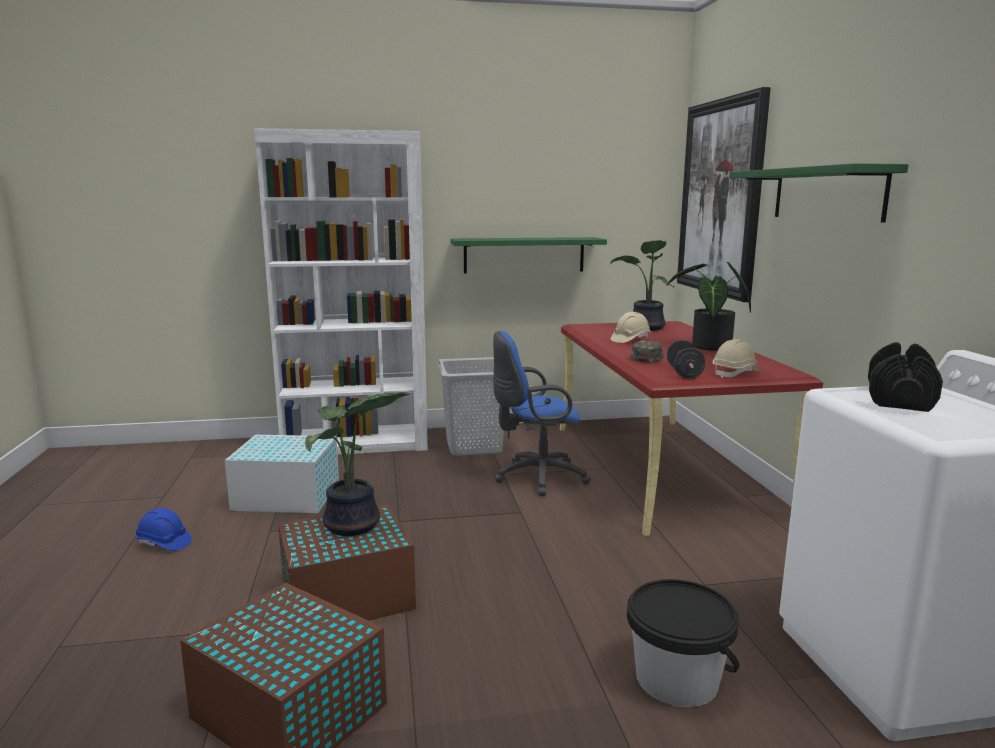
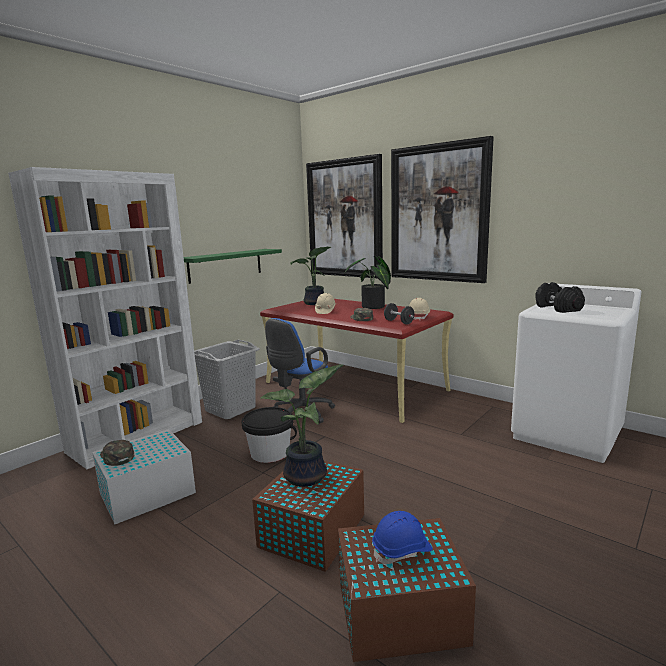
camera: 40 degrees left, 0 degrees up
(164, 543) = (96, 576): blue hard hat -> blue hard hat (402, 550)
(261, 444) = (116, 456): none -> green cap
(677, 679) = (518, 480): black bucket -> black bucket (270, 453)
(827, 194) = (438, 213): green shelf -> picture

